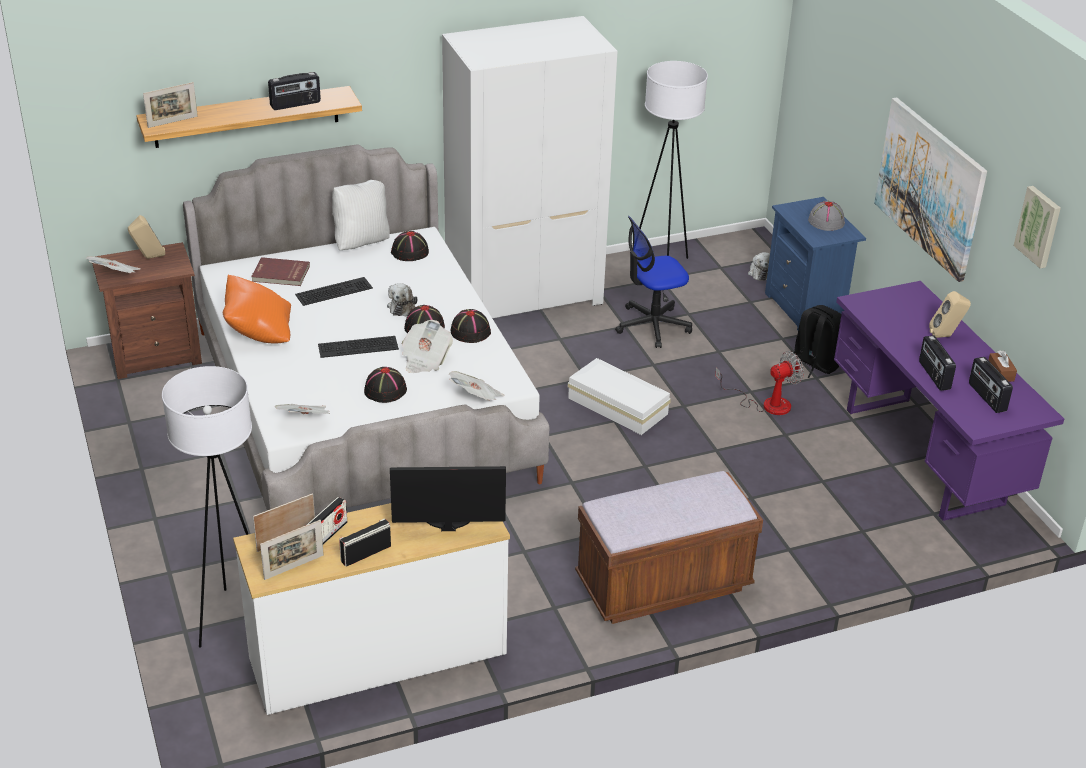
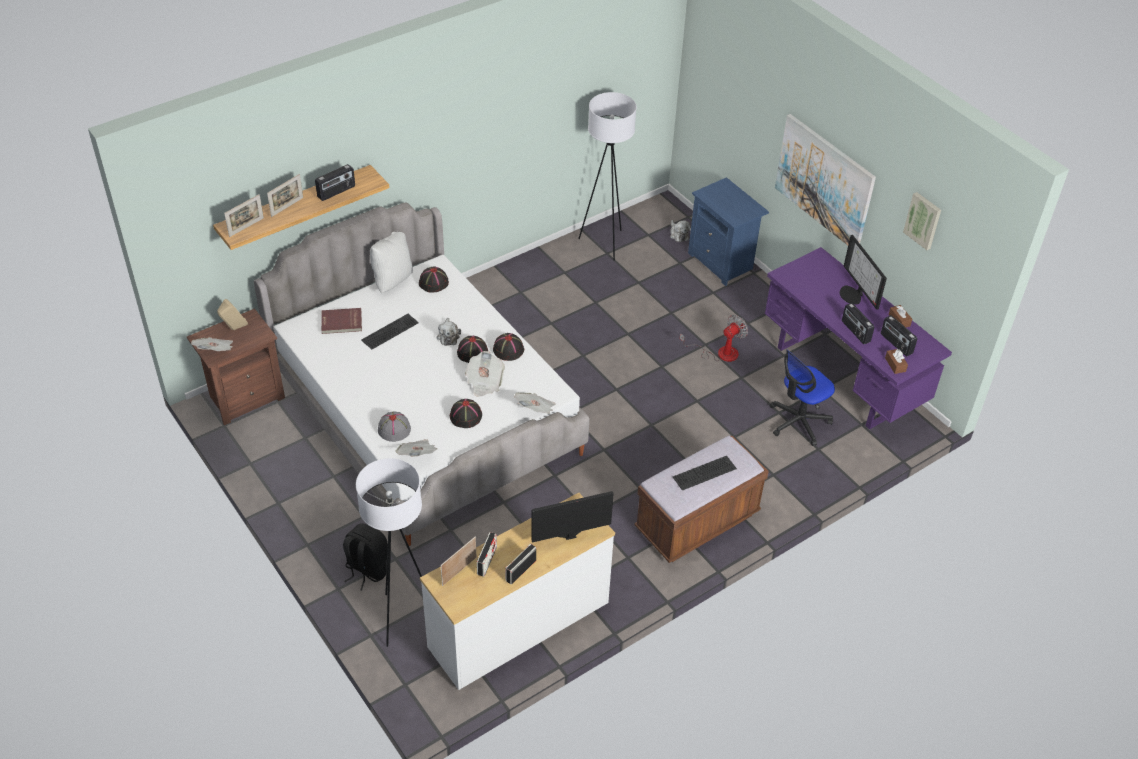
camera: 15 degrees left, 10 degrees up
(259, 332) = (348, 381): orange pillow -> none
(294, 567) = (474, 593): picture frame -> picture frame (287, 207)
(357, 348) = (429, 381): keyboard -> keyboard (704, 474)
(524, 294) = (510, 286): white wardrobe -> none
(618, 407) = (615, 377): white storage box -> none
(652, 326) = (615, 298): office chair -> office chair (798, 422)
(814, 364) = (743, 311): black backpack -> black backpack (367, 570)
(826, 221) = (736, 200): grey hat -> grey hat (394, 429)
(946, 336) = (853, 295): beige speaker -> monitor
(977, 420) = (895, 364): none -> brown tissue box

